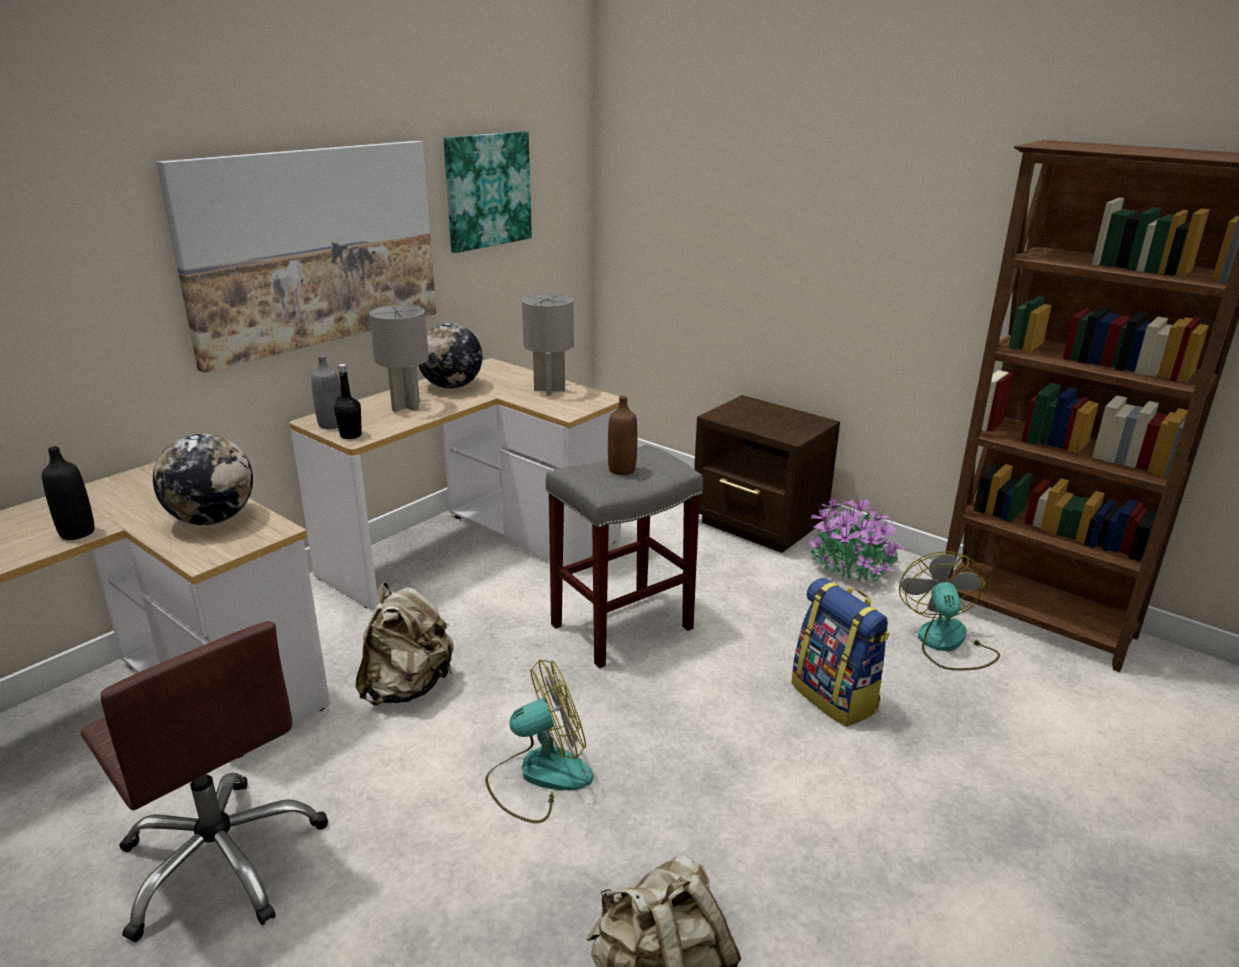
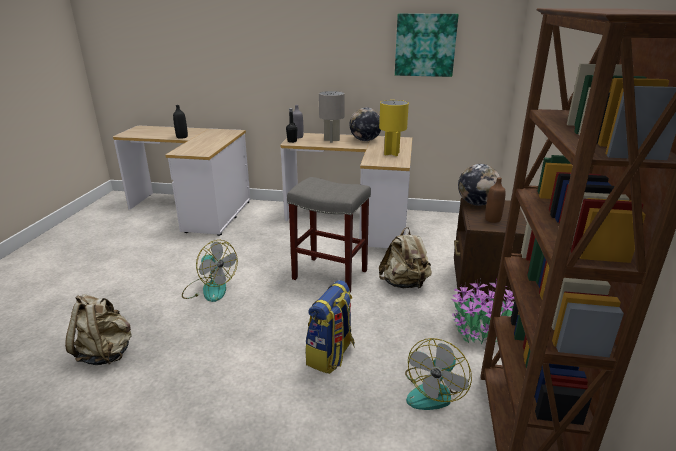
camera: 60 degrees right, 0 degrees up
(212, 519) = (204, 145): globe -> globe (476, 203)
(222, 859) = (138, 249): brown office chair -> none
(313, 248) = (316, 59): picture -> none
(407, 687) = (243, 245): beige backpack -> beige backpack (404, 284)
(550, 390) = (392, 154): grey table lamp -> yellow table lamp
(622, 470) = (327, 186): brown bottle -> brown bottle (492, 219)
(946, 644) = (433, 391): fan -> fan turned 150 degrees clockwise

